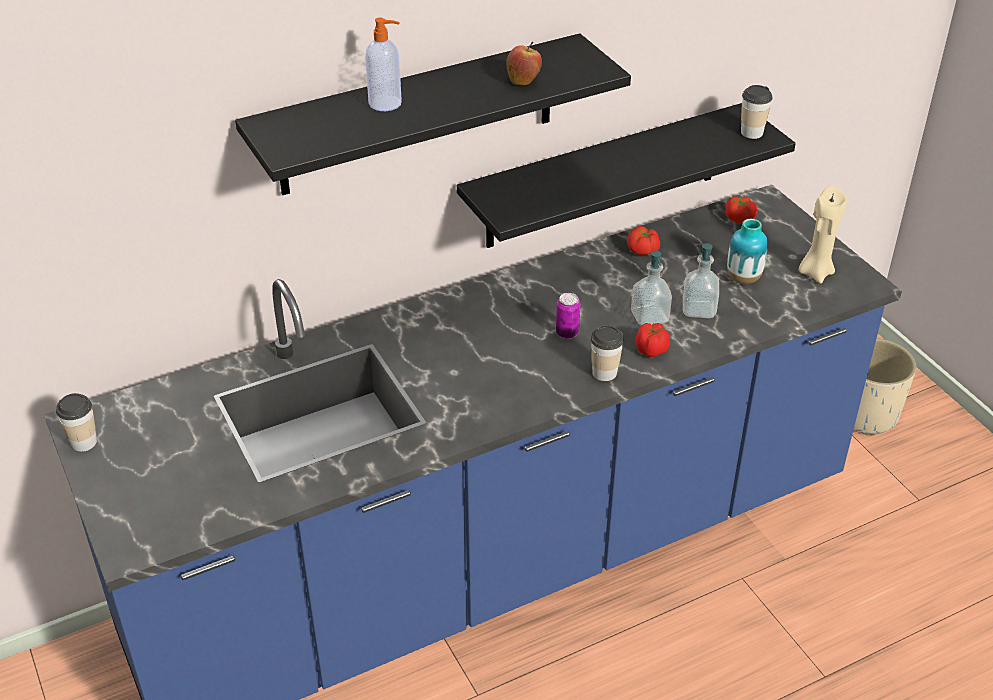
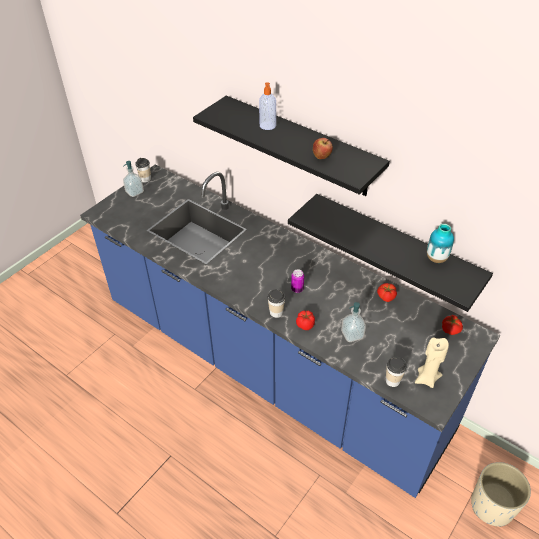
camera: 65 degrees right, 5 degrees up
(649, 317) = (331, 316): soap dispenser -> soap dispenser (134, 192)
(743, 278) = (394, 346): vase -> vase (436, 258)
(751, 132) = (461, 285): cup -> cup (392, 380)

